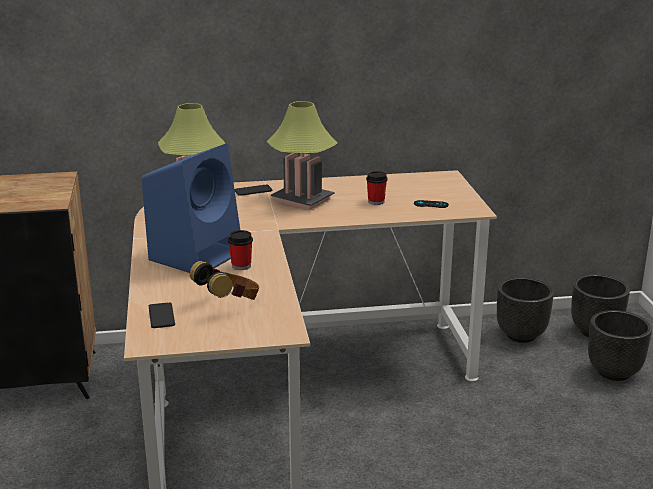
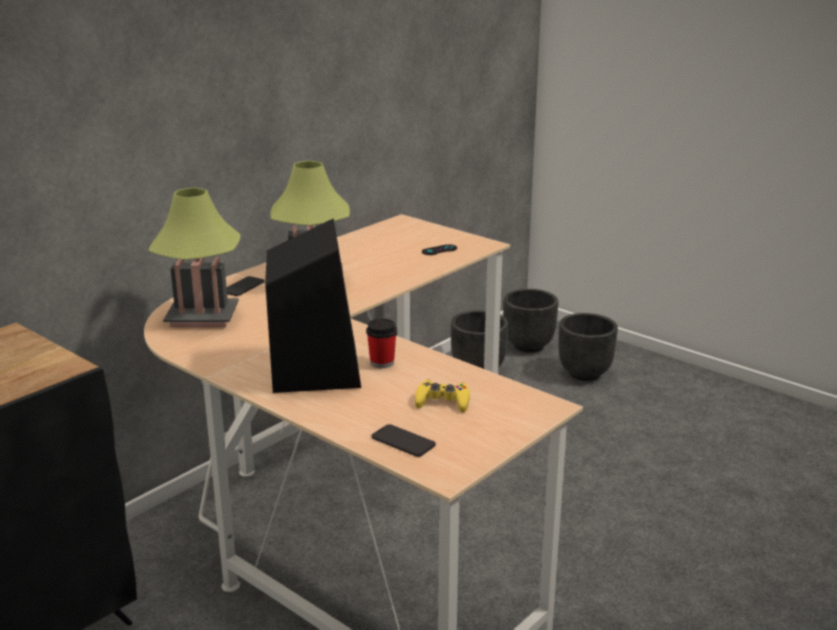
camera: 40 degrees left, 0 degrees up
(197, 255) = (314, 368): blue speaker -> black speaker
(229, 303) = (443, 401): headphones -> yellow game controller
(376, 202) = (387, 262): cup -> none

